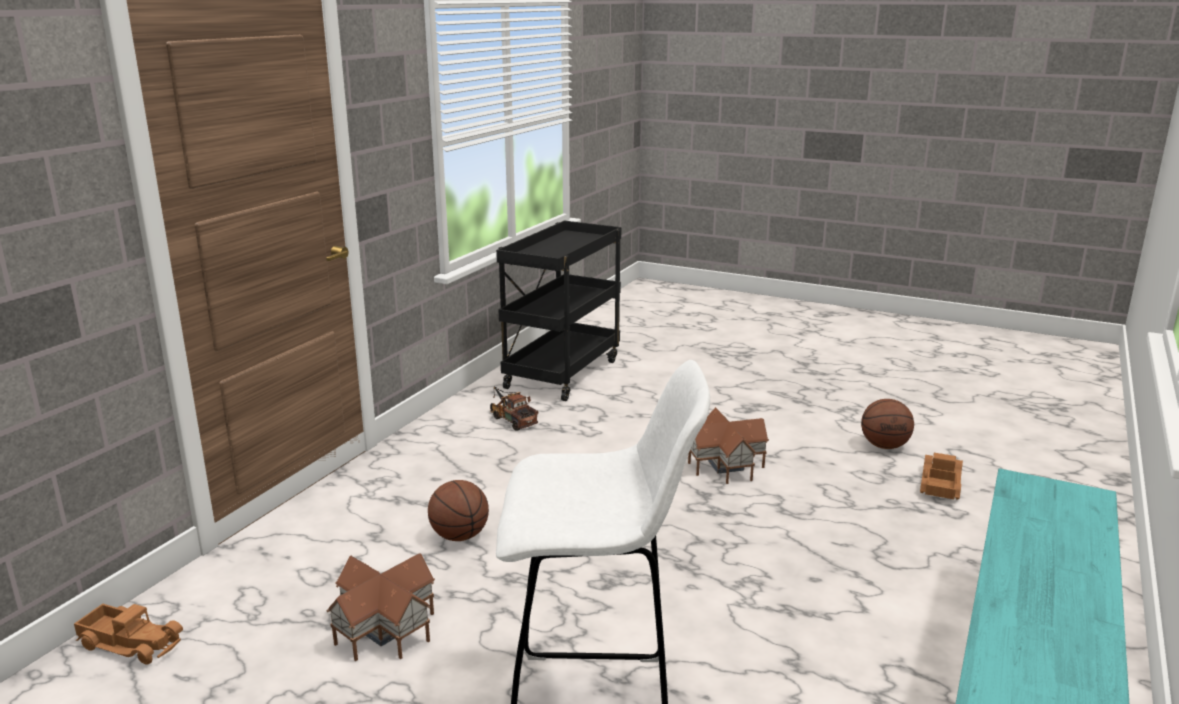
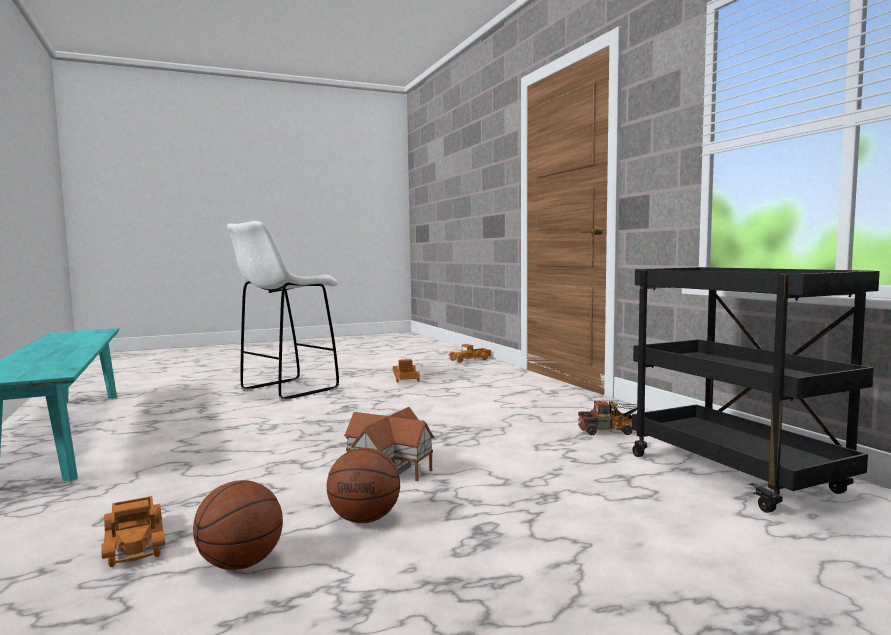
camera: 130 degrees right, 15 degrees down
(387, 629) = (405, 378): toy house -> toy truck
(459, 536) = (454, 395): basketball -> basketball (365, 519)

